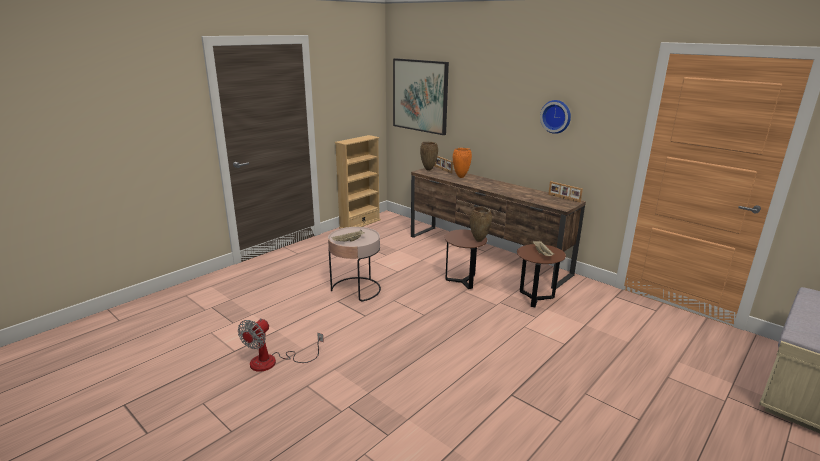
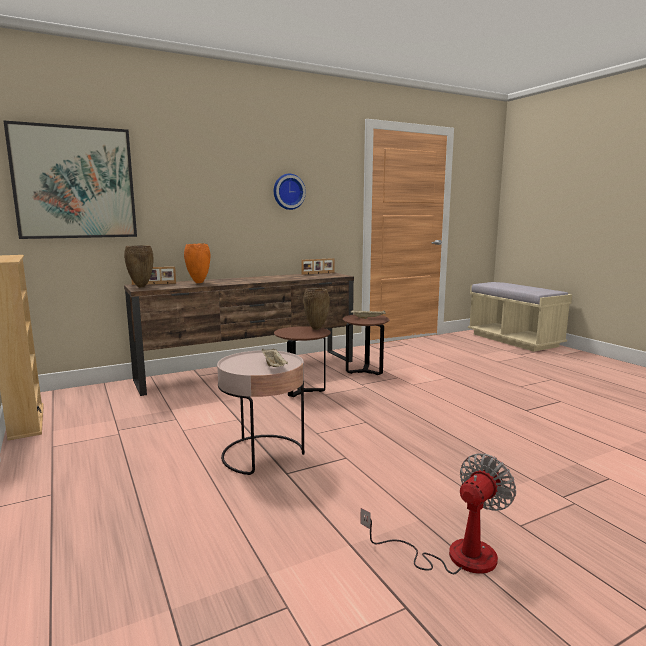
camera: 70 degrees left, 10 degrees down
(273, 362) = (454, 555): fan -> fan turned 90 degrees counterclockwise

